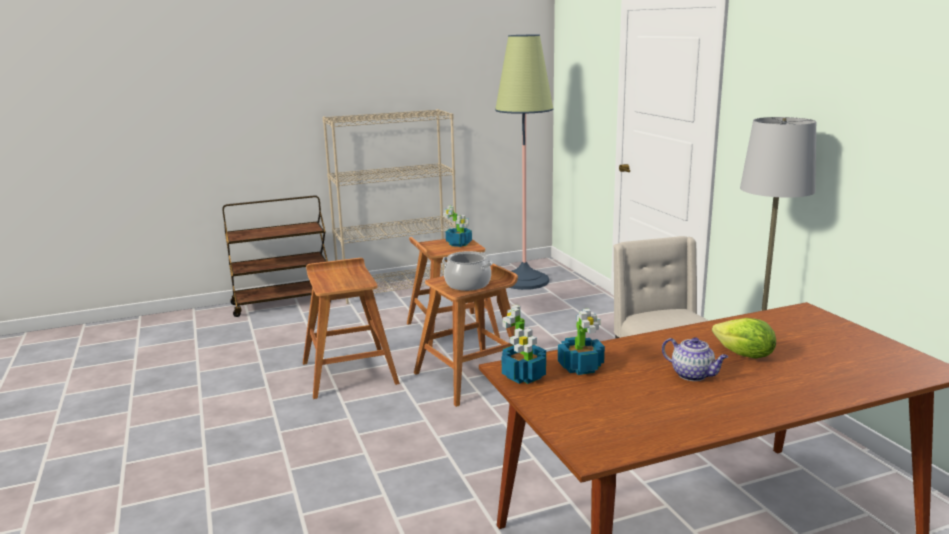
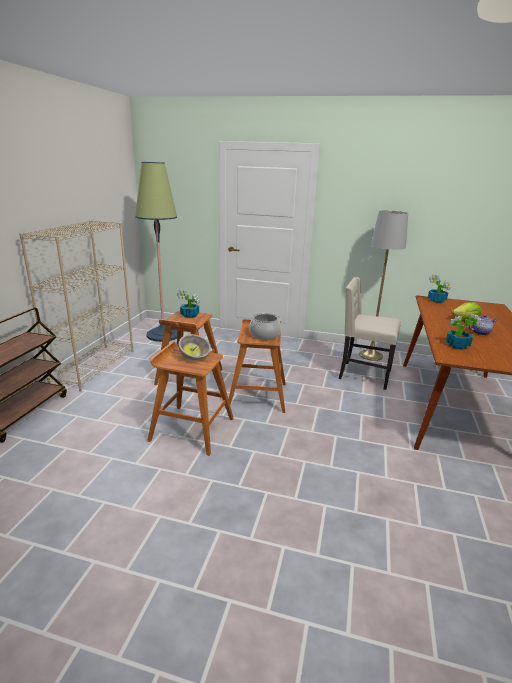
camera: 55 degrees left, 5 degrees up
(349, 278) = (195, 357): none -> bowl
(524, 376) = (460, 358): potted plant -> potted plant (437, 301)

